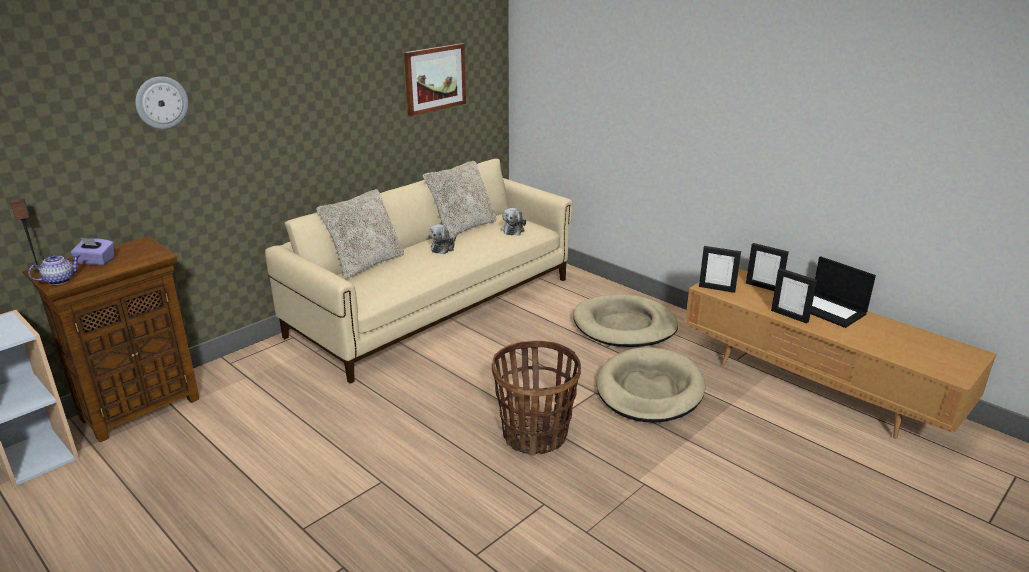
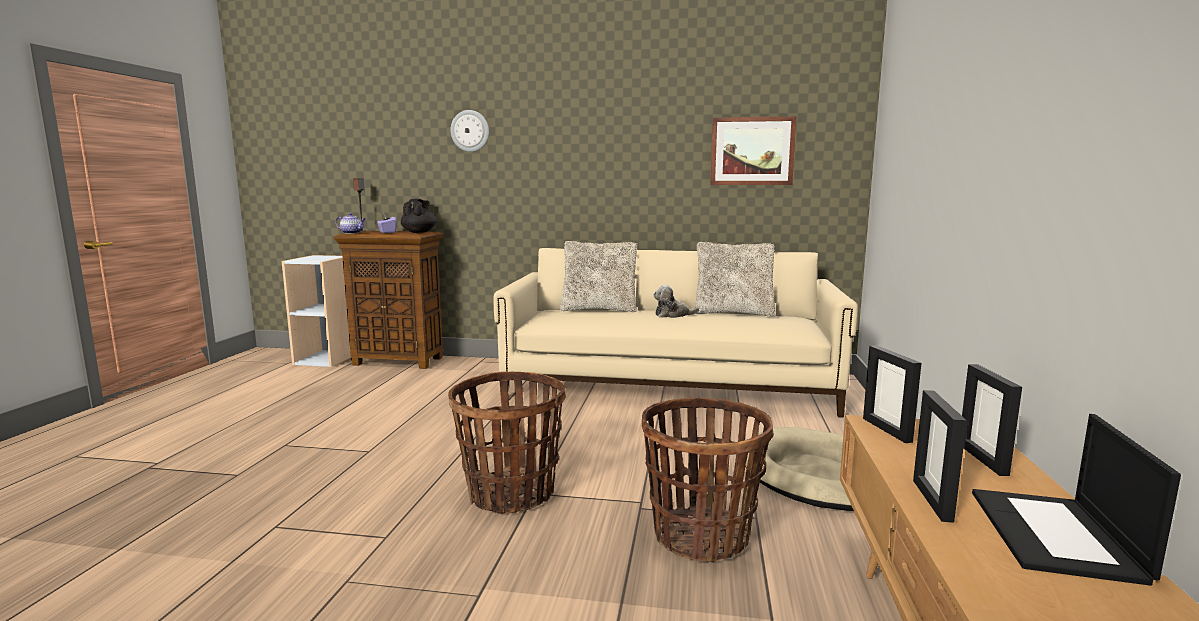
camera: 55 degrees right, 15 degrees down
(136, 247) = (419, 232): none -> black teapot
(513, 230) = (770, 323): plush toy -> none
(649, 390) = (701, 535): beige dog bed -> basket

